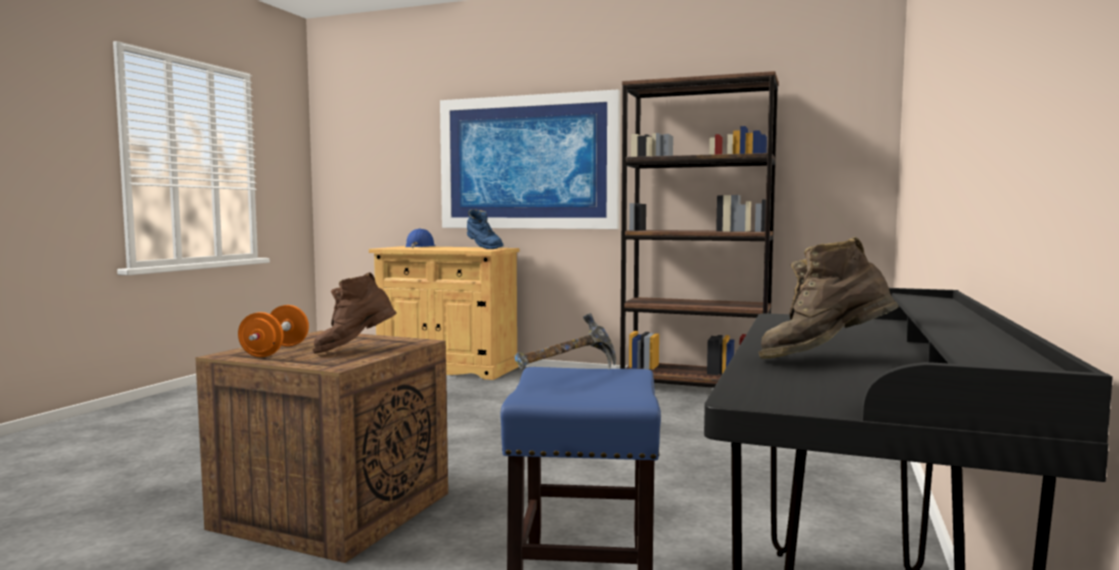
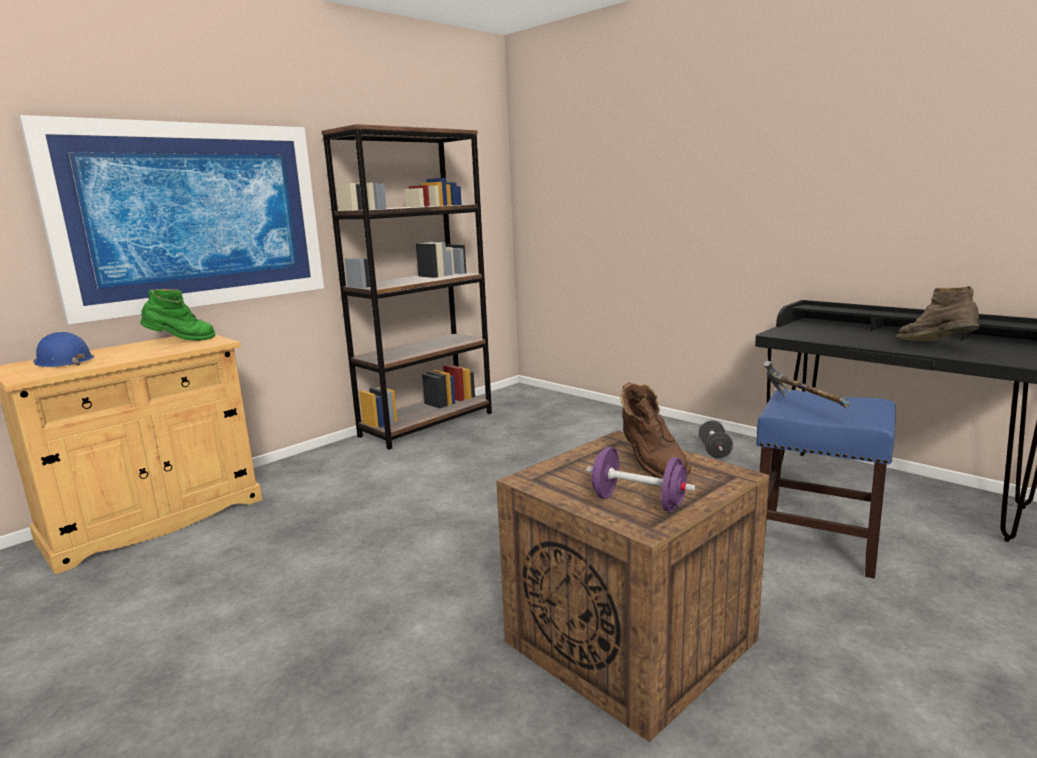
camera: 65 degrees left, 10 degrees up
(275, 351) = (638, 502): orange dumbbell -> purple dumbbell
(483, 248) = (181, 341): blue boot -> green boot
(824, 359) = (935, 346): brown boot -> brown boot turned 135 degrees clockwise
(826, 512) = (714, 451): none -> black dumbbell

